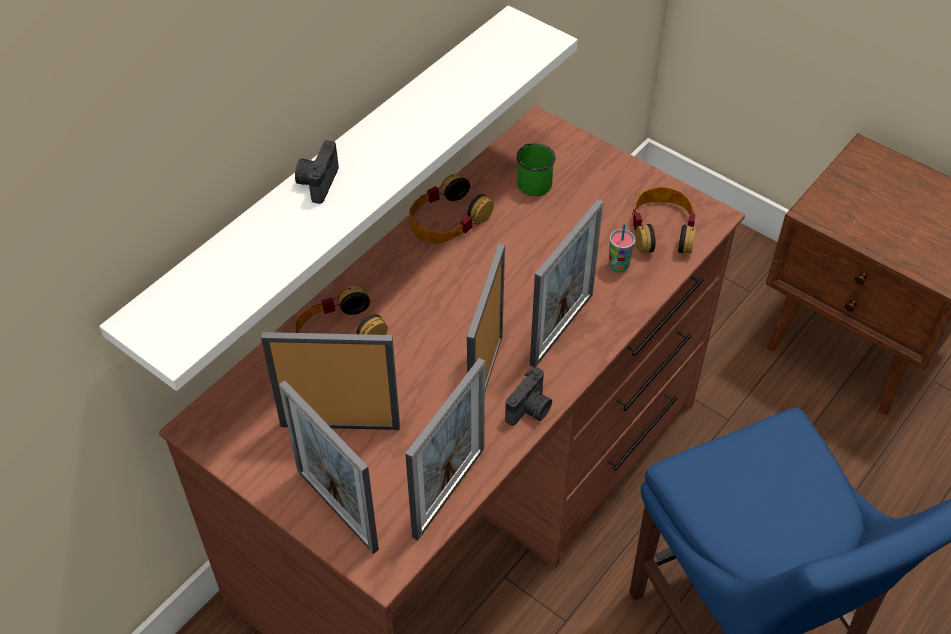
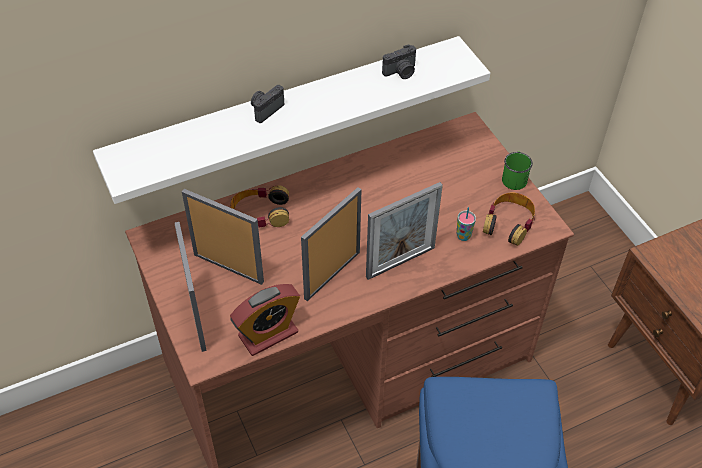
camera: 25 degrees right, 0 degrees up
(447, 219) = (371, 166): headphones -> none
(449, 492) = (268, 334): picture frame -> alarm clock
(530, 409) = (349, 304): camera -> camera (401, 72)
(532, 180) = (441, 160): green mug -> green mug (514, 177)

